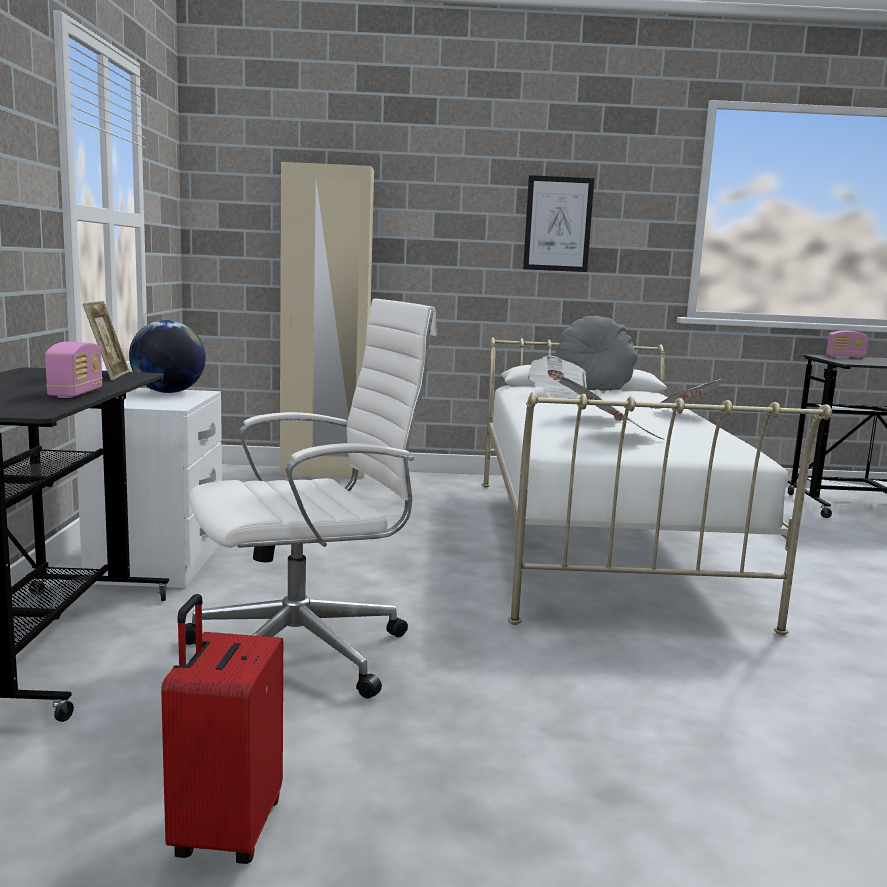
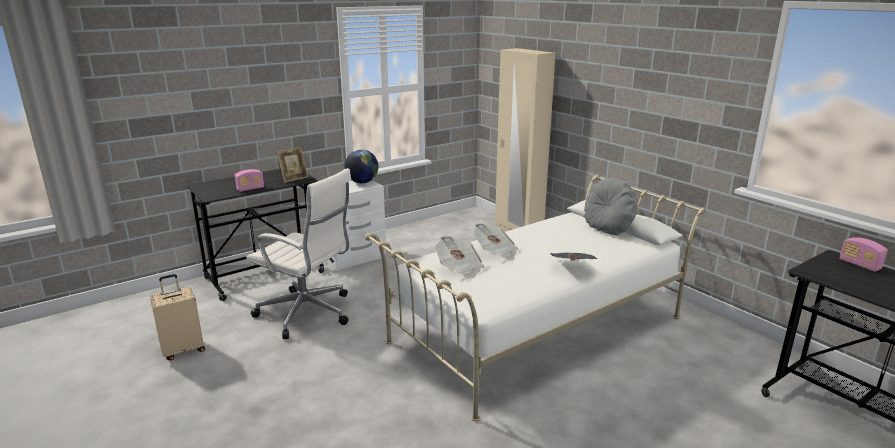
camera: 55 degrees right, 10 degrees up
(224, 830) = (183, 350): red suitcase -> beige suitcase
(556, 395) = (558, 228): newspaper -> none
(558, 224) = (657, 99): picture -> none

